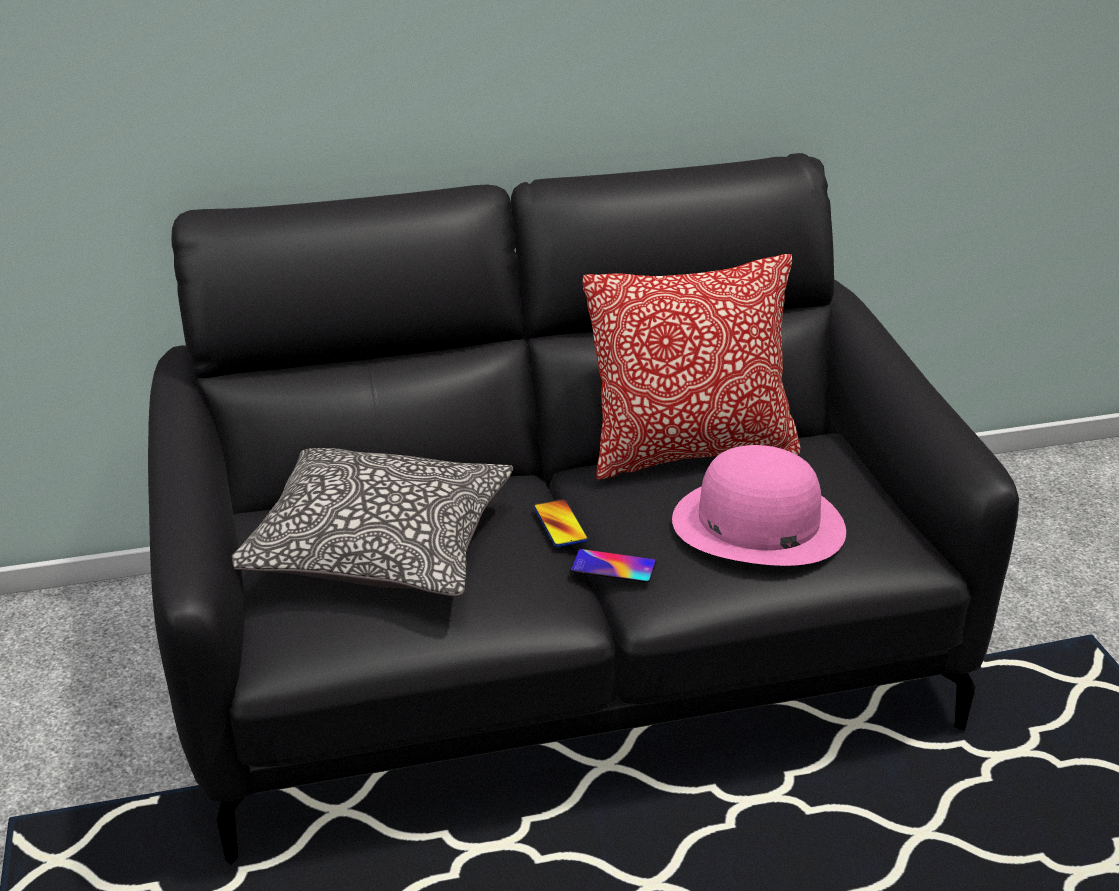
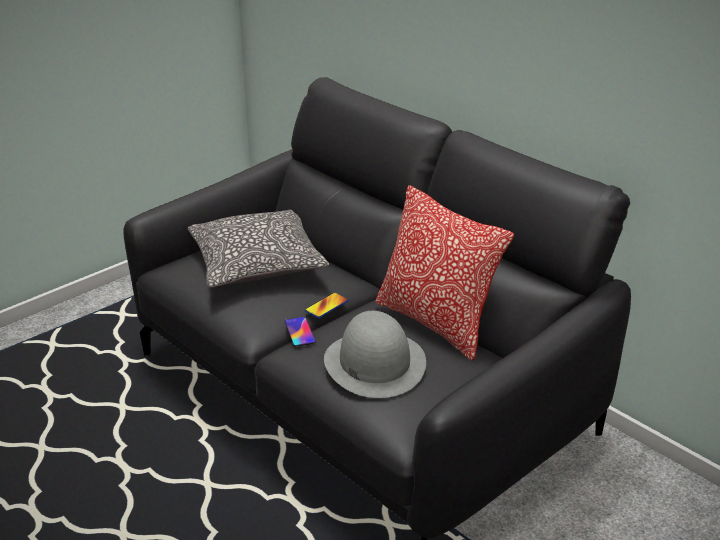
camera: 60 degrees right, 0 degrees up
(757, 524) = (374, 363): pink hat -> grey hat

